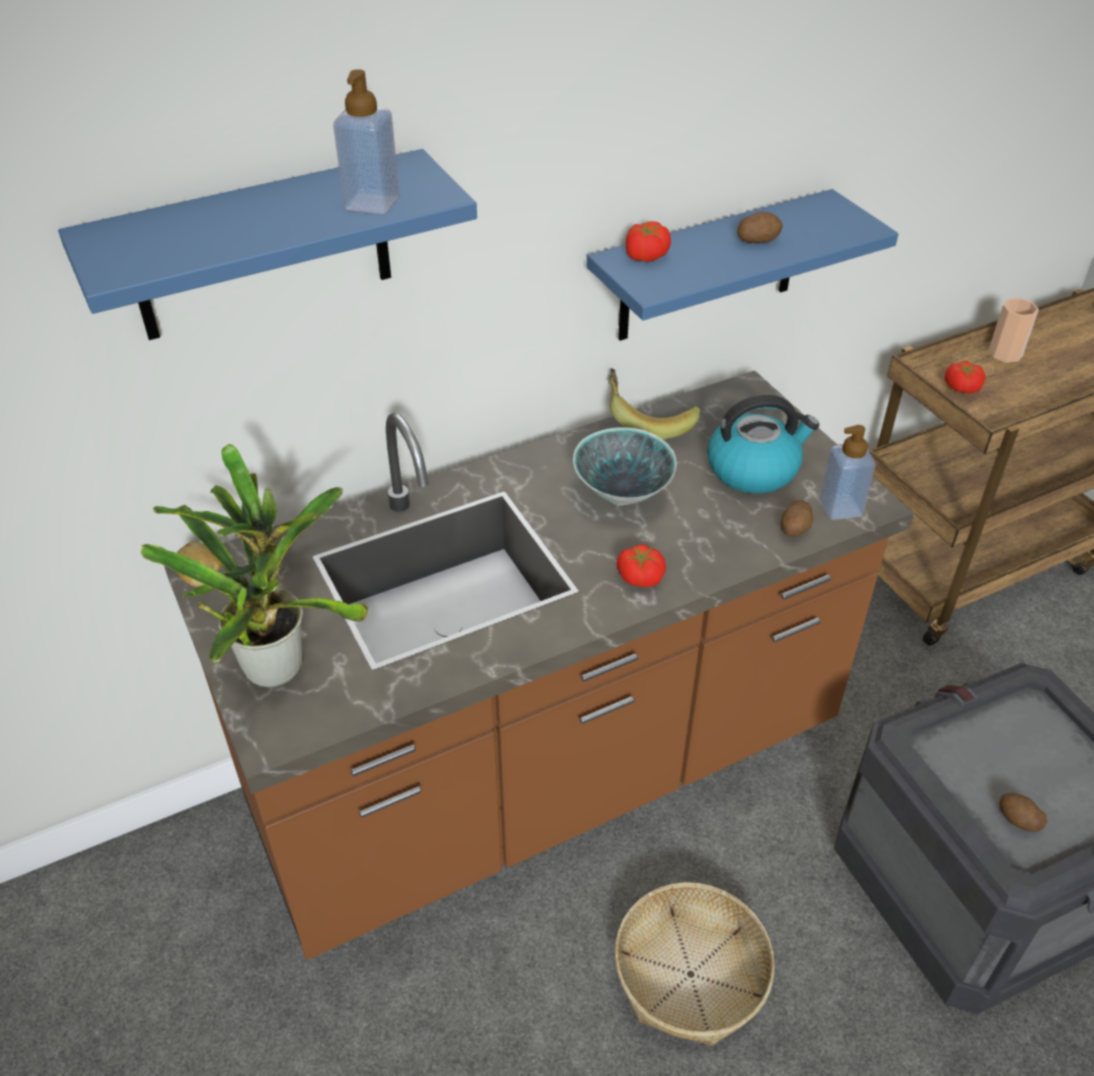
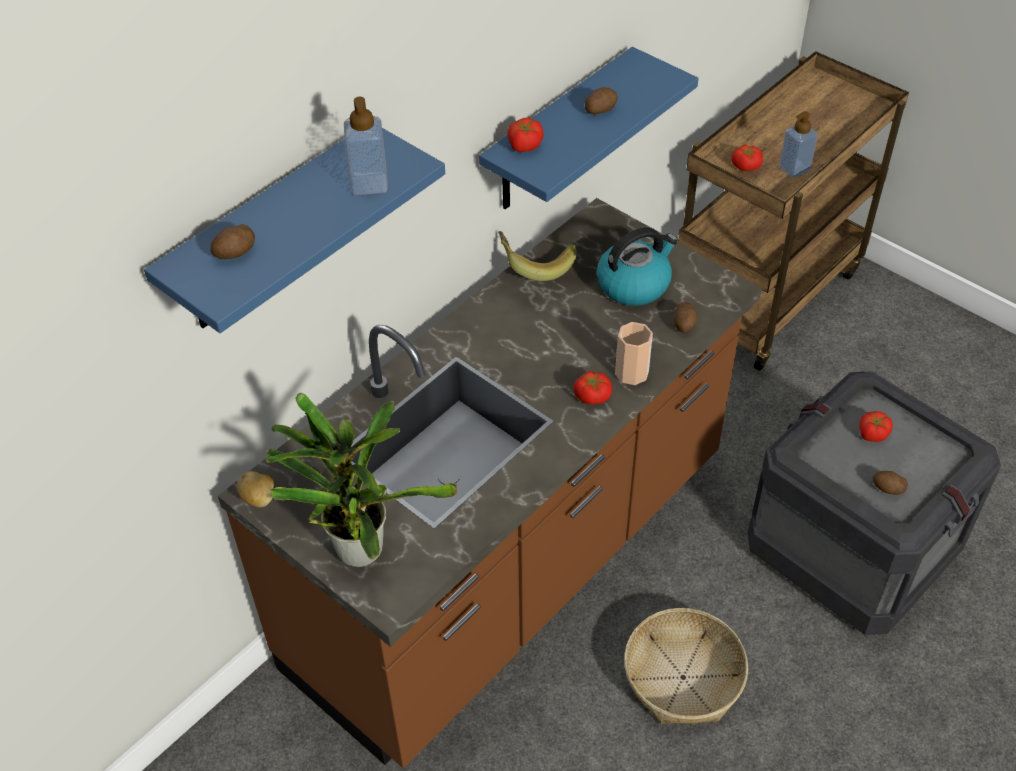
camera: 20 degrees left, 5 degrees up
(168, 235) = (236, 253): none -> potato
(622, 493) = (546, 332): bowl -> none
(840, 508) = (709, 298): soap dispenser -> soap dispenser (794, 169)
(1005, 353) = (766, 127): cup -> cup (631, 372)
(1022, 744) = (872, 433): none -> tomato

